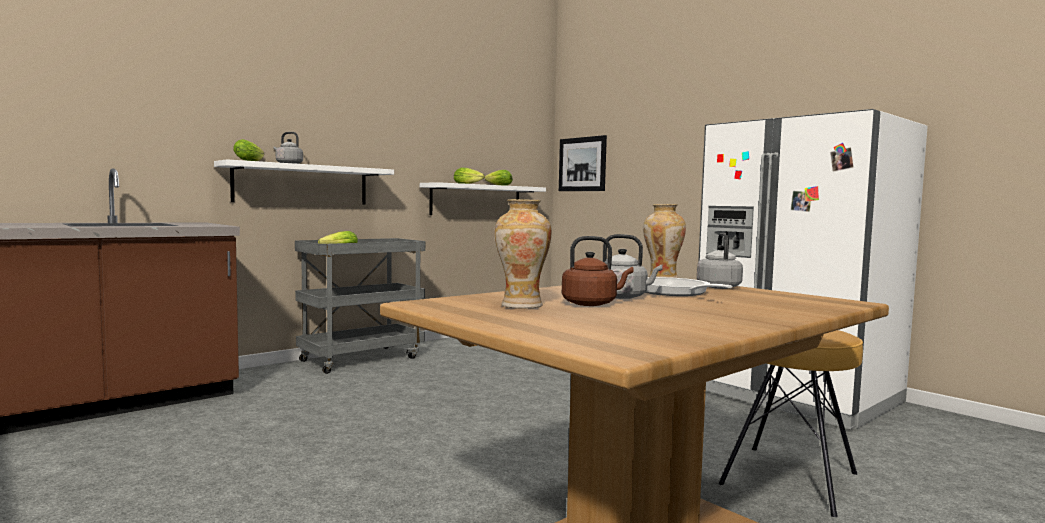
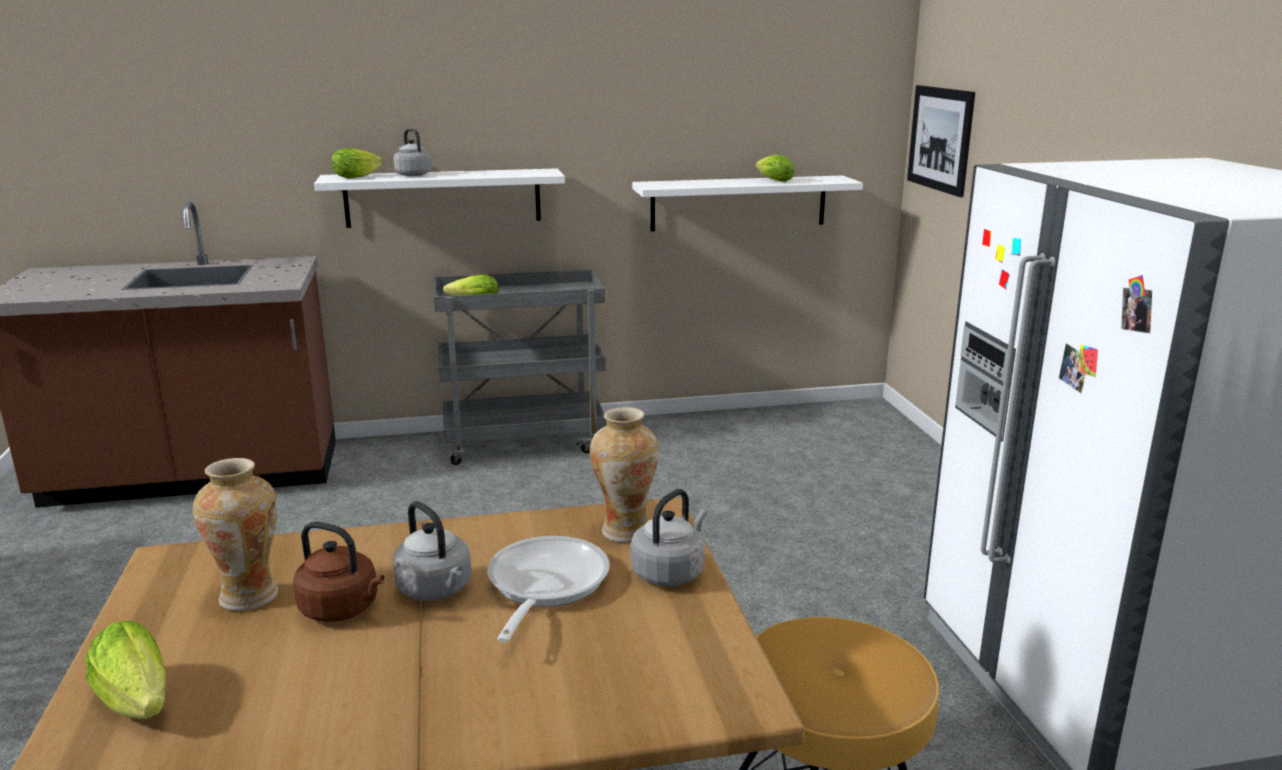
camera: 30 degrees right, 15 degrees up
(469, 184) = (712, 183): lettuce -> lettuce (138, 703)

